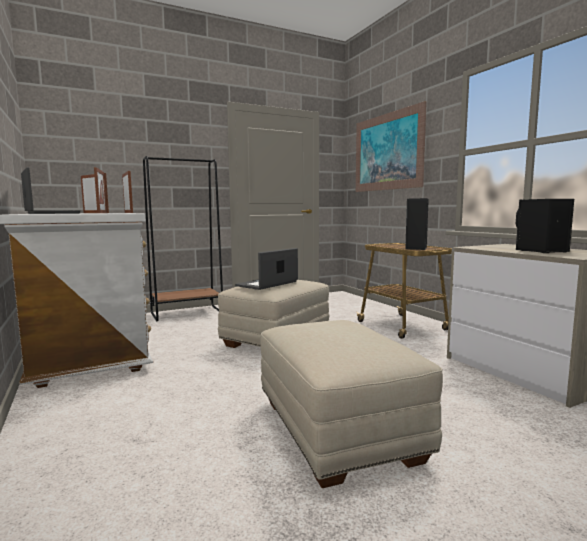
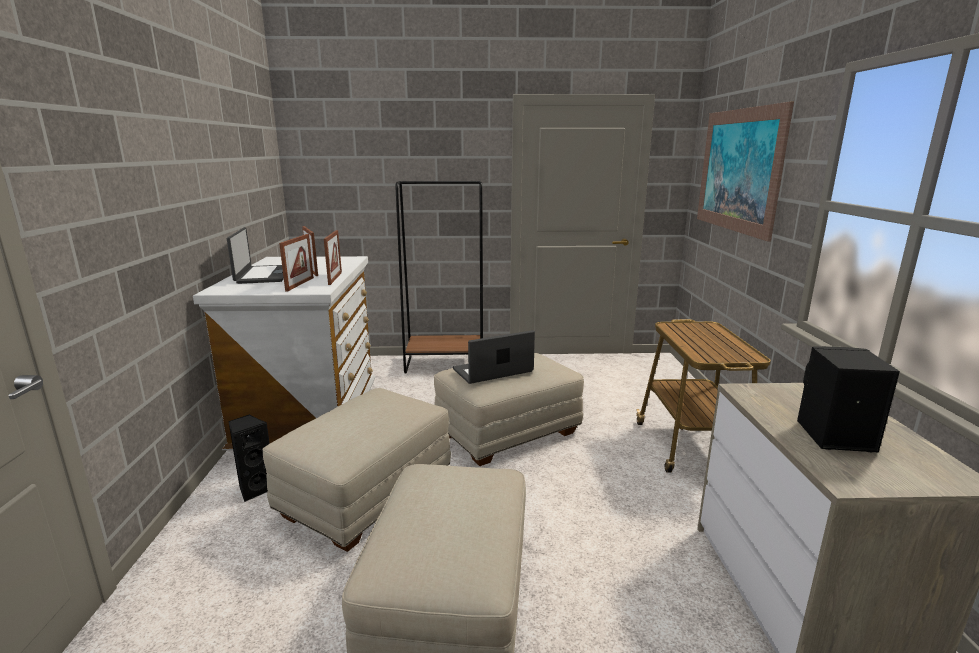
camera: 25 degrees right, 10 degrees up
(198, 388) = (367, 495): none -> beige ottoman
(416, 248) = (712, 350): black speaker -> black speaker (255, 489)

